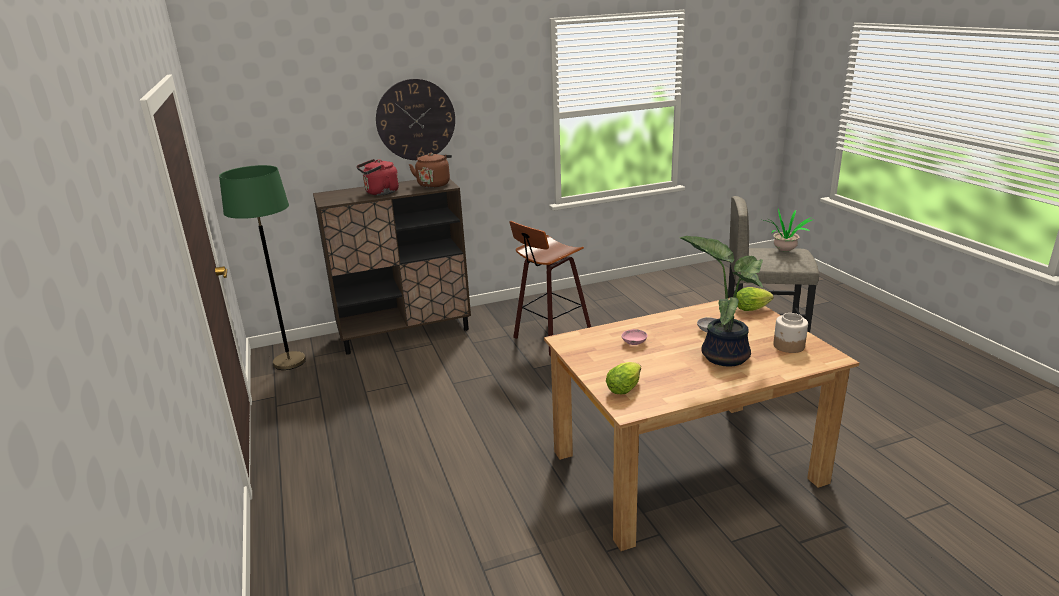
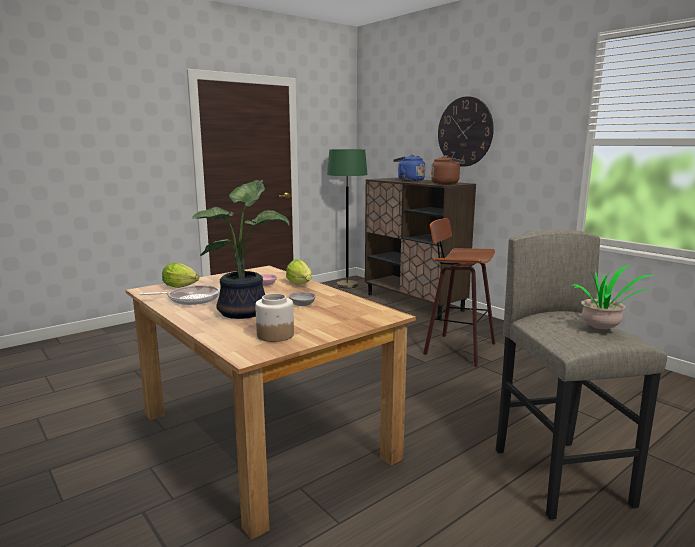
camera: 70 degrees right, 10 degrees down
(380, 193) = (409, 181): red kettle -> blue kettle
(676, 382) = (191, 299): none -> frying pan
(753, 309) = (372, 319): lettuce -> lettuce (301, 284)

